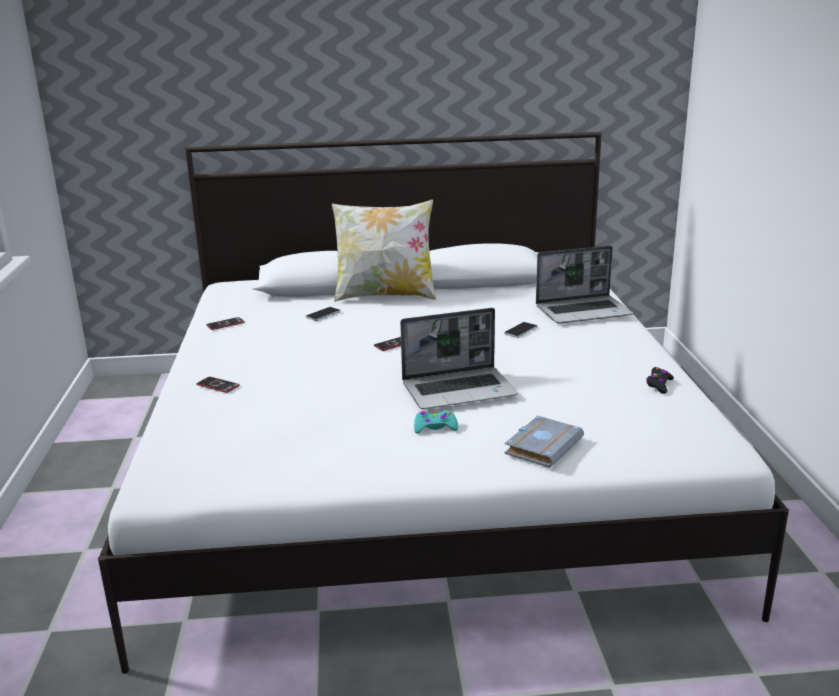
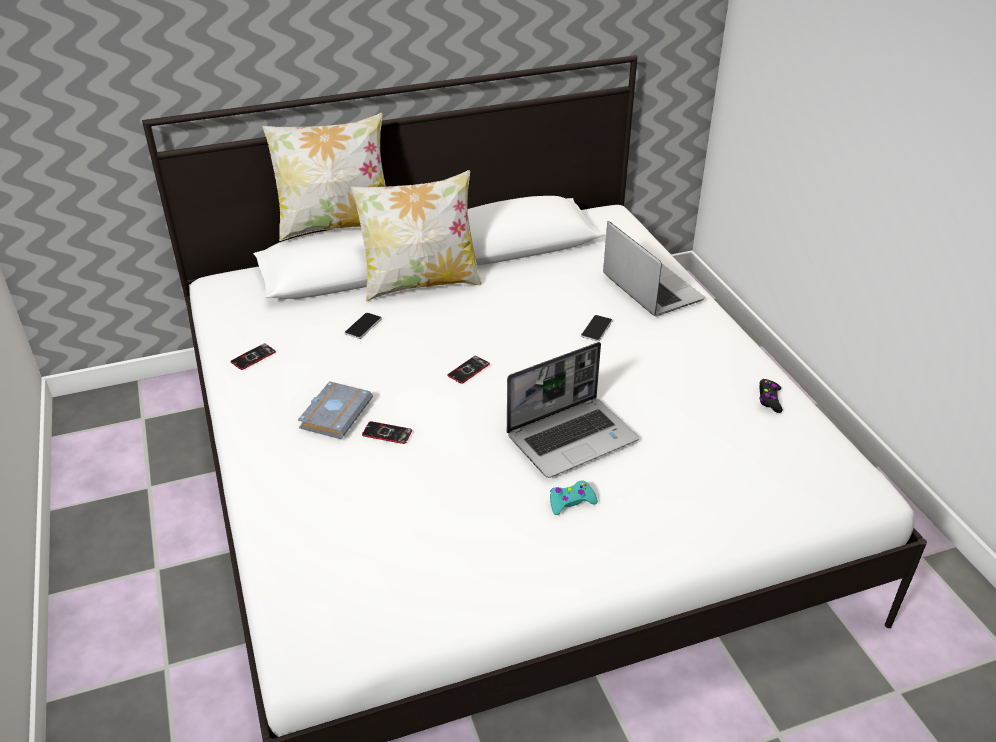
camera: 15 degrees left, 15 degrees up
(218, 385) = (297, 468): phone -> phone (387, 433)
(327, 248) = (336, 226): none -> pillow
(542, 446) = (692, 514): grey book -> grey book (335, 413)
(584, 311) = (650, 288): laptop -> laptop turned 90 degrees counterclockwise

